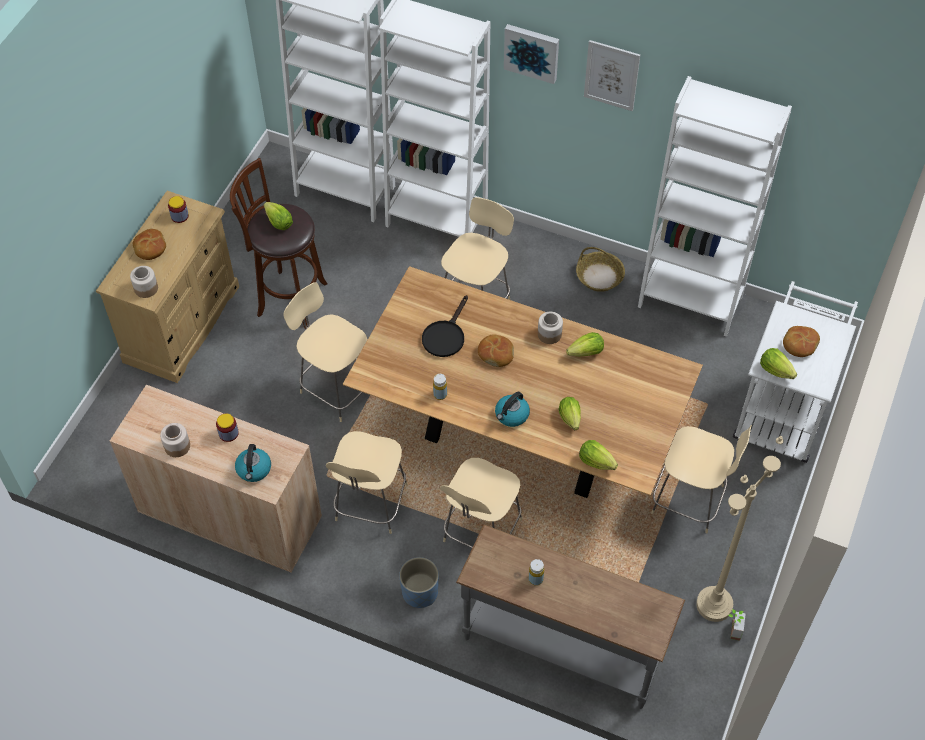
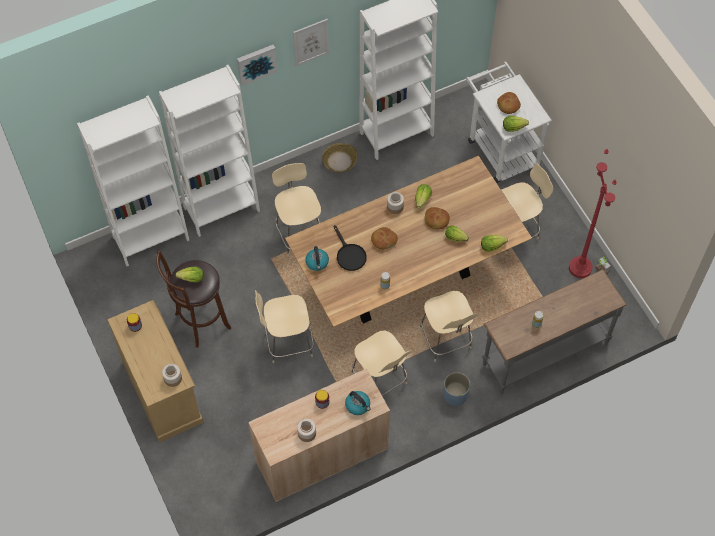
camera: 50 degrees left, 5 degrees up
(150, 248) = (144, 357): bread -> bread (436, 220)
(511, 415) = (429, 262): kettle -> kettle (317, 262)
(714, 605) = (580, 268): beige floor lamp -> red floor lamp

